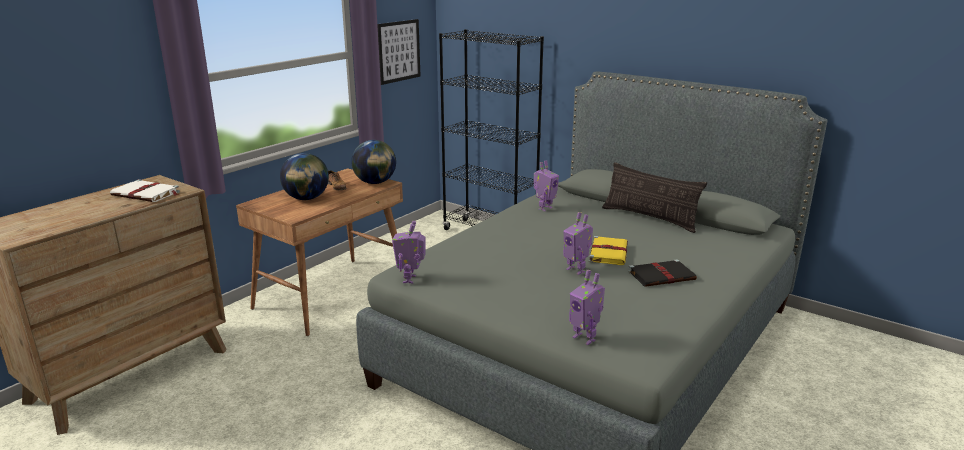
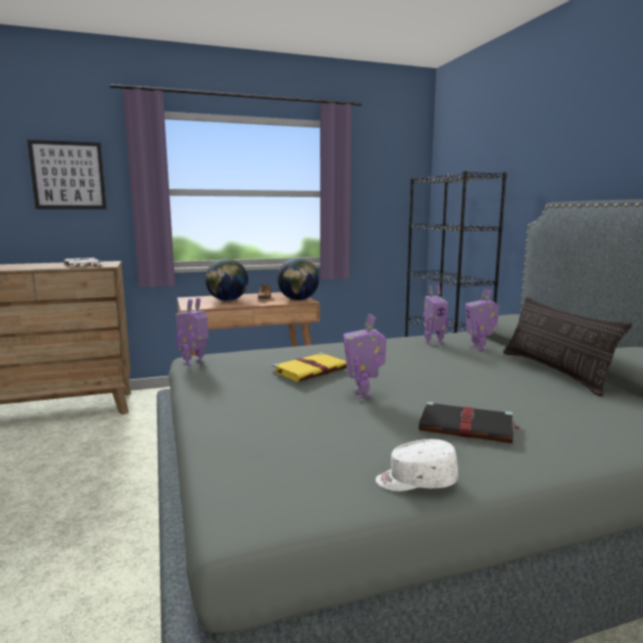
camera: 35 degrees right, 10 degrees down
(399, 51) = (382, 199): picture -> picture (68, 175)
(585, 338) = (232, 458): toy robot -> toy robot (479, 348)
(608, 252) = (434, 388): yellow book -> yellow book (312, 370)
(684, 316) = (415, 481): none -> white cap

